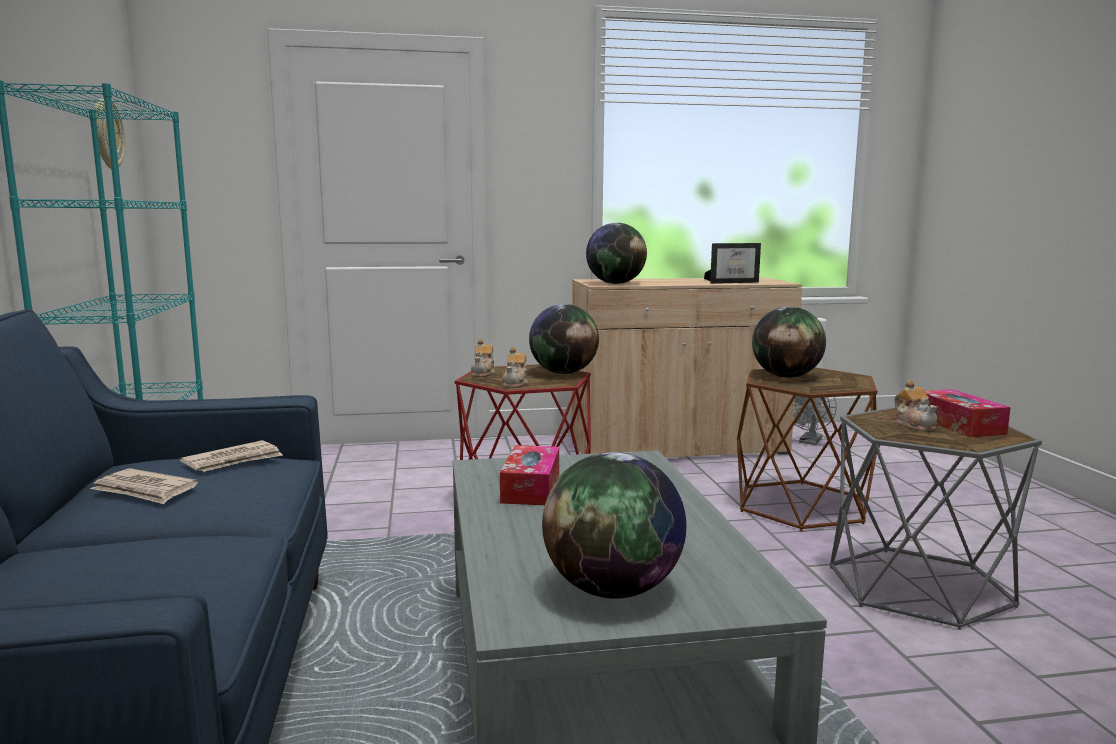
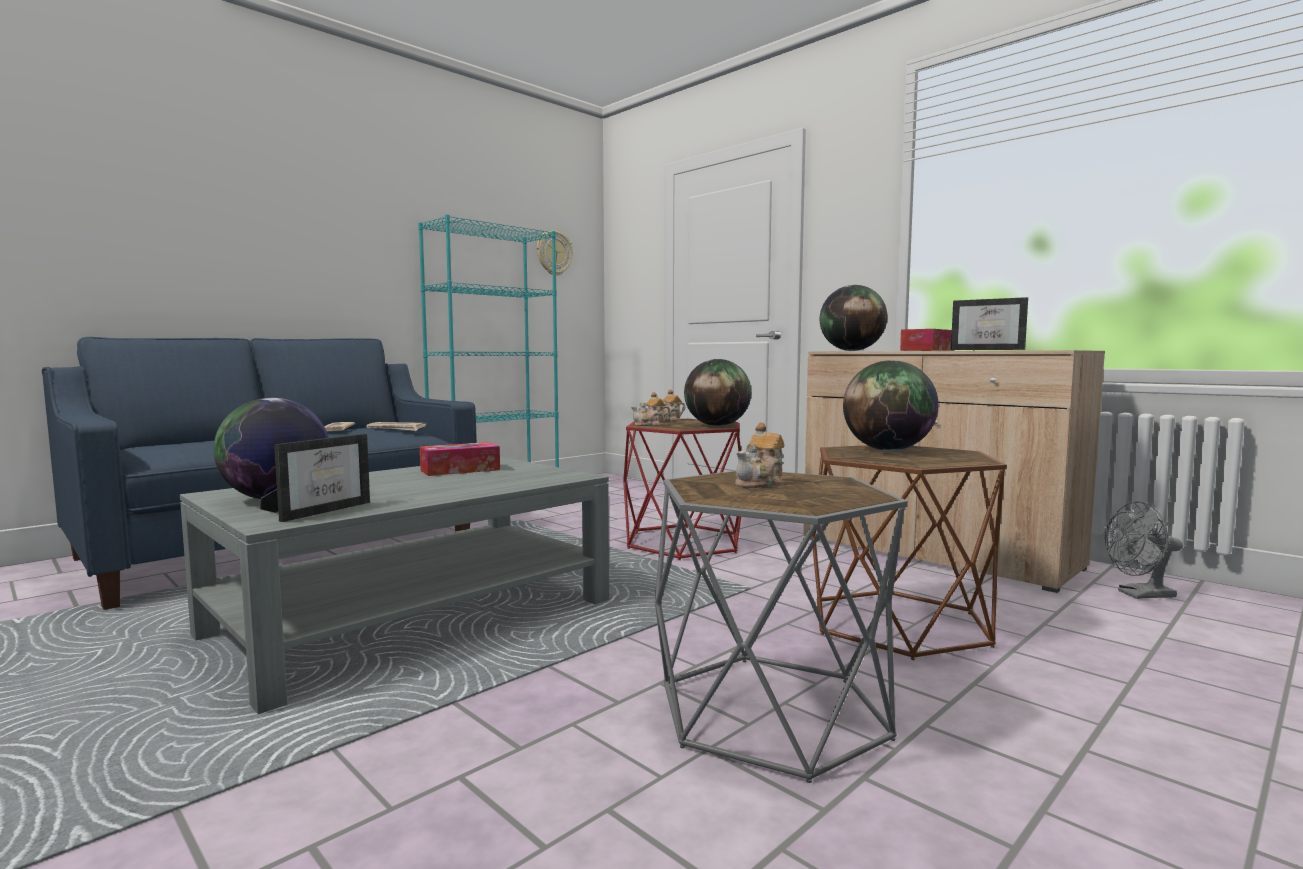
camera: 55 degrees right, 5 degrees down
(718, 573) = (322, 510): none -> picture frame
(959, 425) = (809, 492): tissue box -> tissue box (927, 350)

